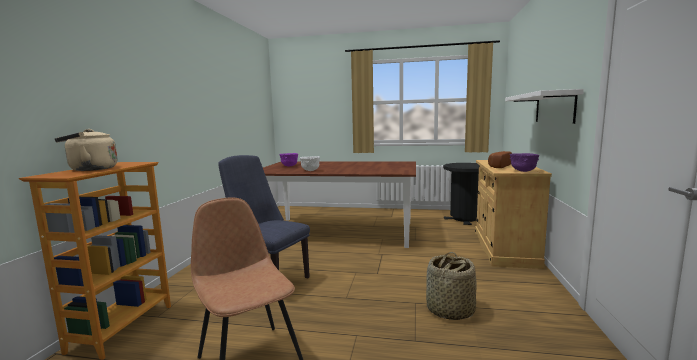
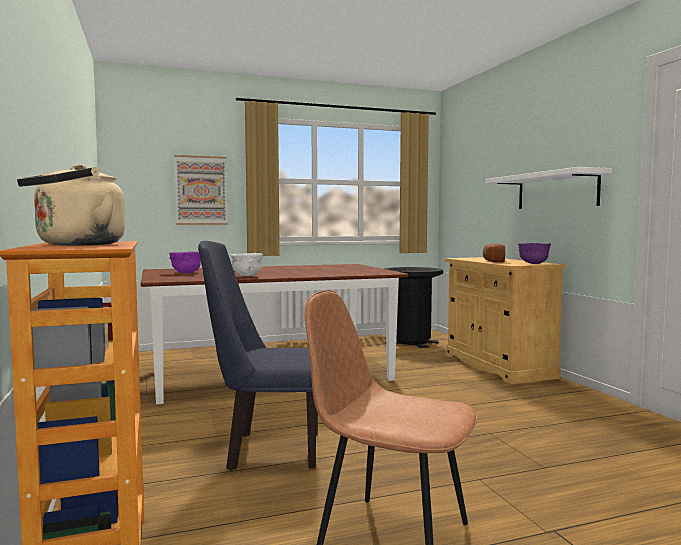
camera: 30 degrees left, 5 degrees down
(327, 111) = (201, 190): none -> picture
(449, 310) = (533, 432): basket -> none

